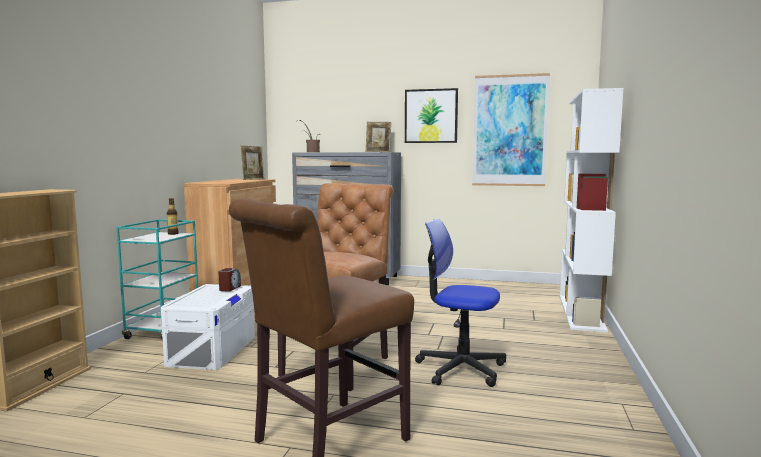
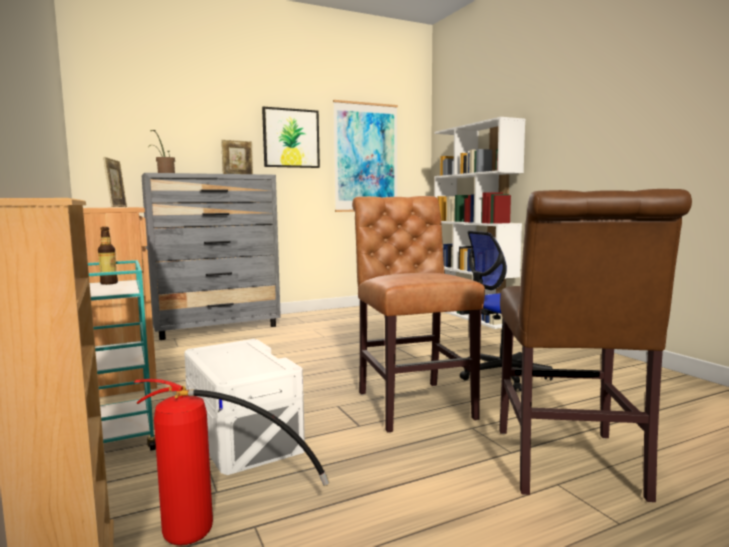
camera: 40 degrees left, 0 degrees up
(109, 388) = (217, 531): none -> fire extinguisher
(229, 288) = (239, 346): alarm clock -> none

